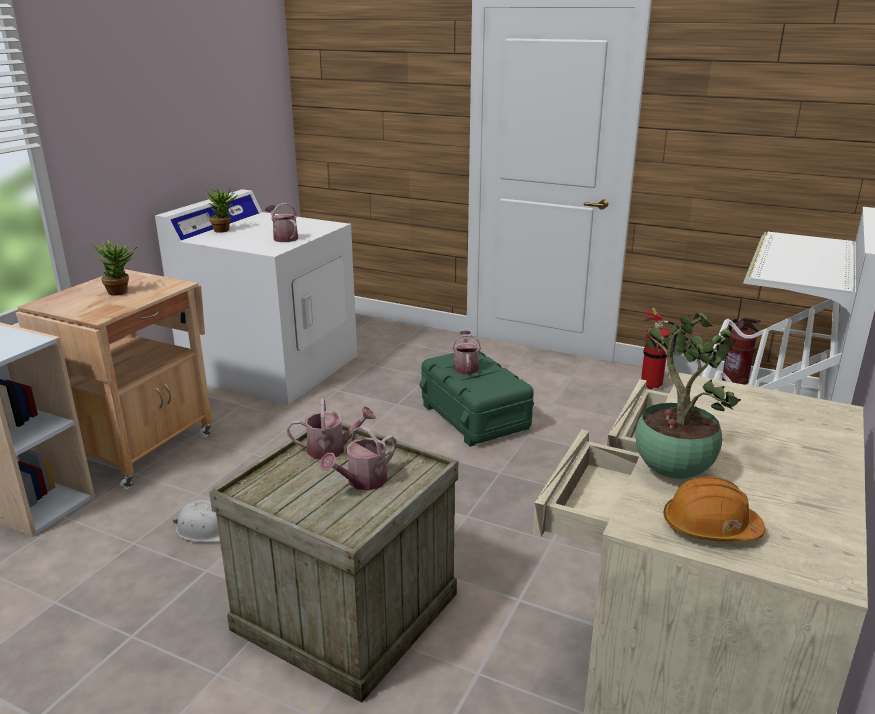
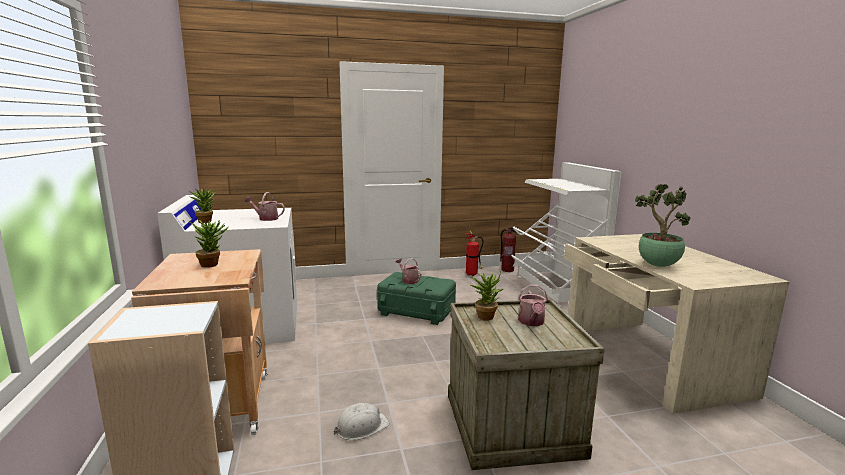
camera: 40 degrees left, 10 degrees down
(332, 449) = (485, 315): watering can -> potted plant
(710, 528) = (710, 276): orange hard hat -> none

